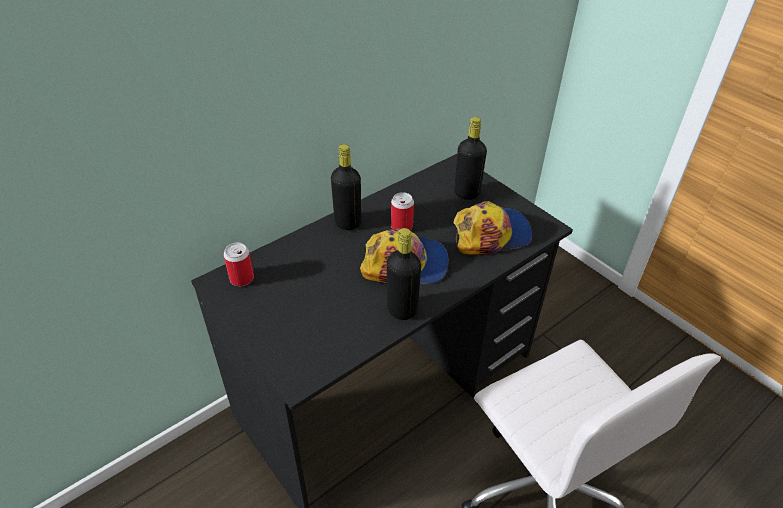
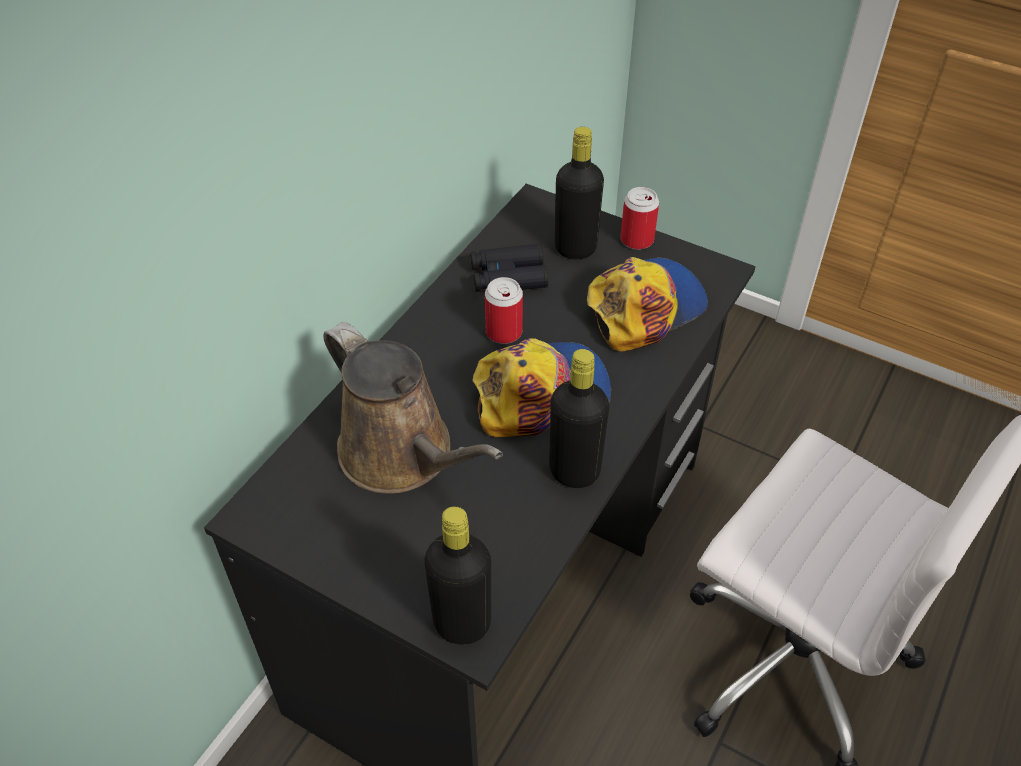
camera: 20 degrees left, 5 degrees up
(242, 278) = (291, 497): can -> can (637, 240)
(311, 274) = (402, 455): none -> brown watering can
(347, 223) = (415, 350): black bottle -> black bottle (462, 623)
(420, 199) = (508, 277): none -> black binoculars

